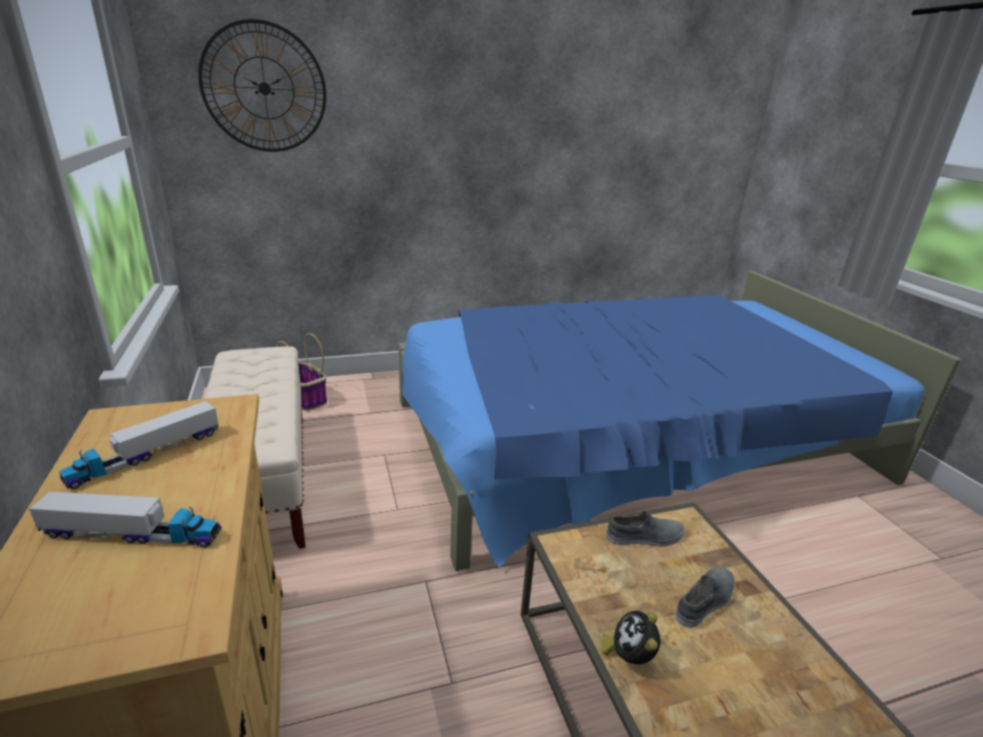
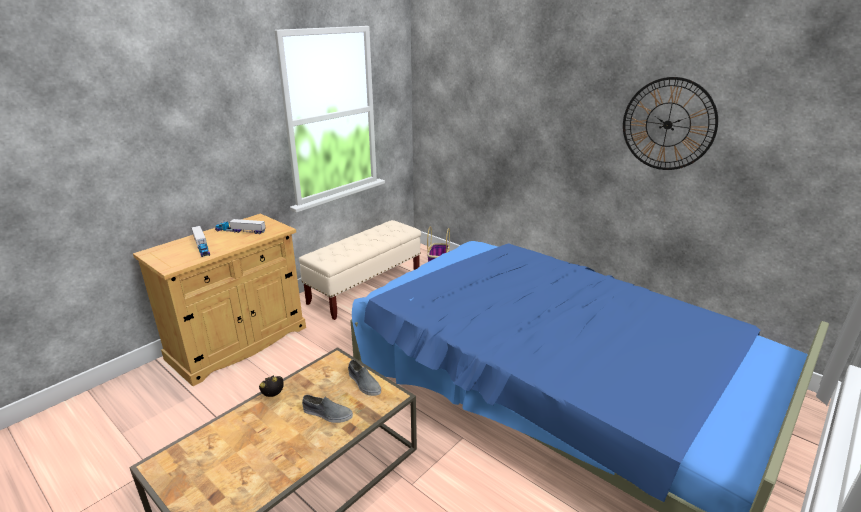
camera: 60 degrees right, 0 degrees up
(264, 88) = (457, 81): wall clock -> wall clock (667, 124)

